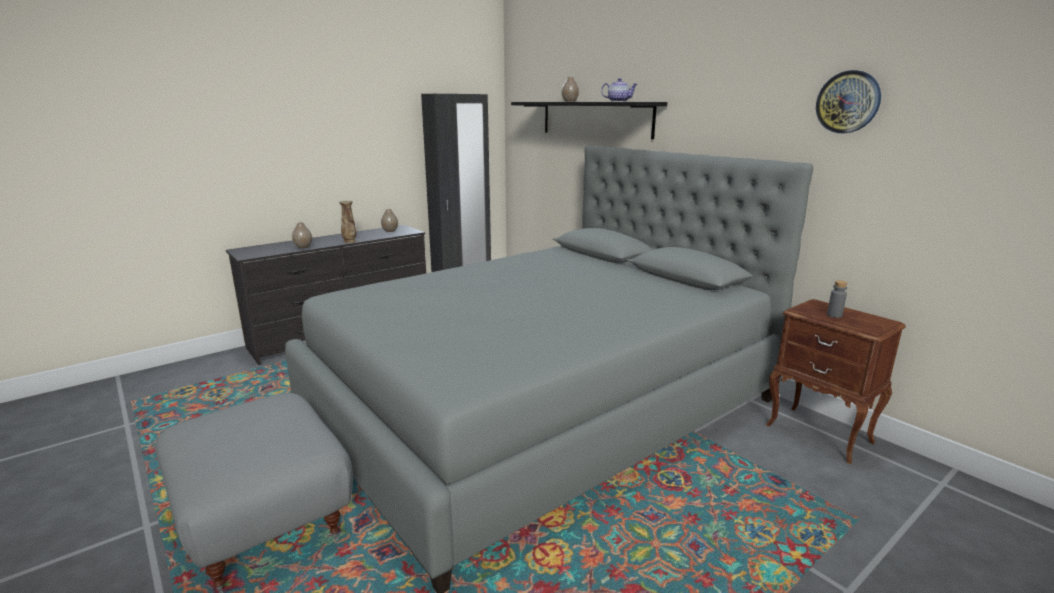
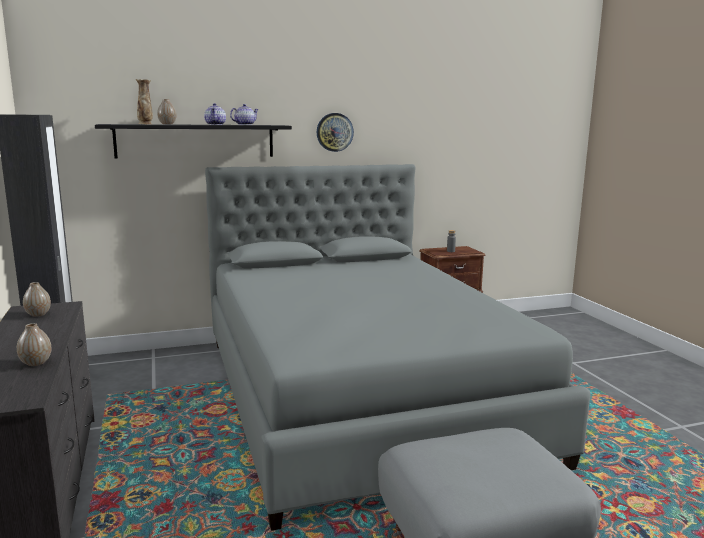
camera: 70 degrees left, 5 degrees down
(349, 241) = (58, 336): vase -> vase (145, 124)
(592, 101) = (215, 124): none -> teapot
(848, 102) = (417, 126): wall clock -> wall clock (334, 132)

